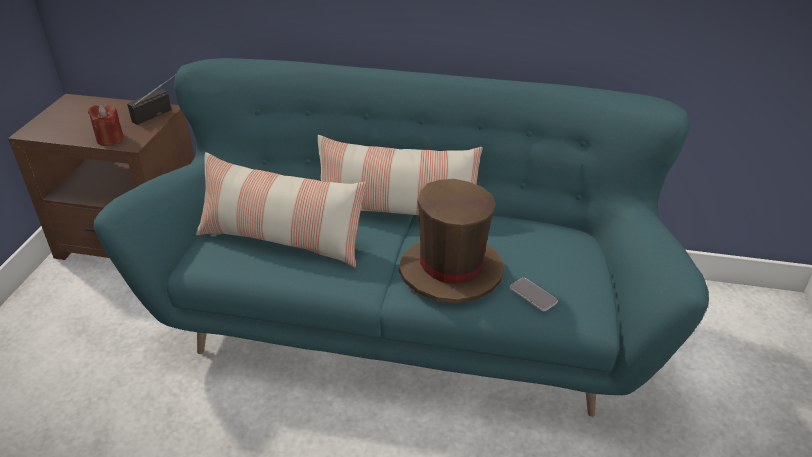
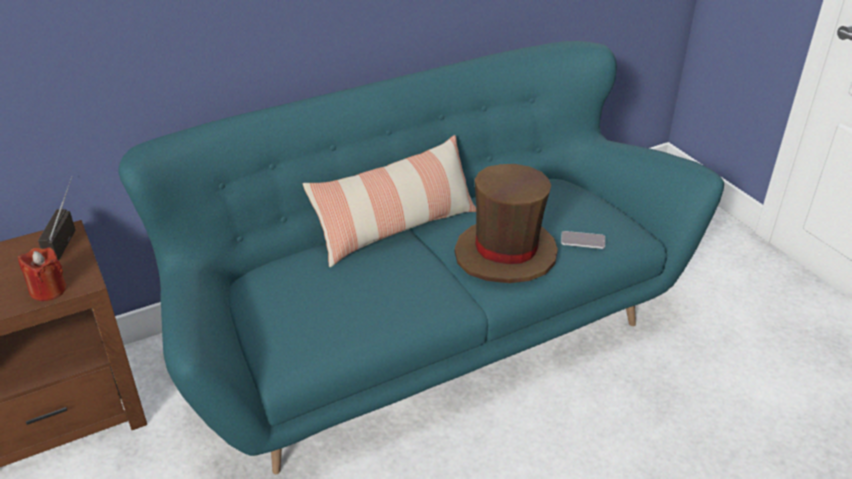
camera: 40 degrees left, 0 degrees up
(281, 239) = (333, 302): pillow -> none

